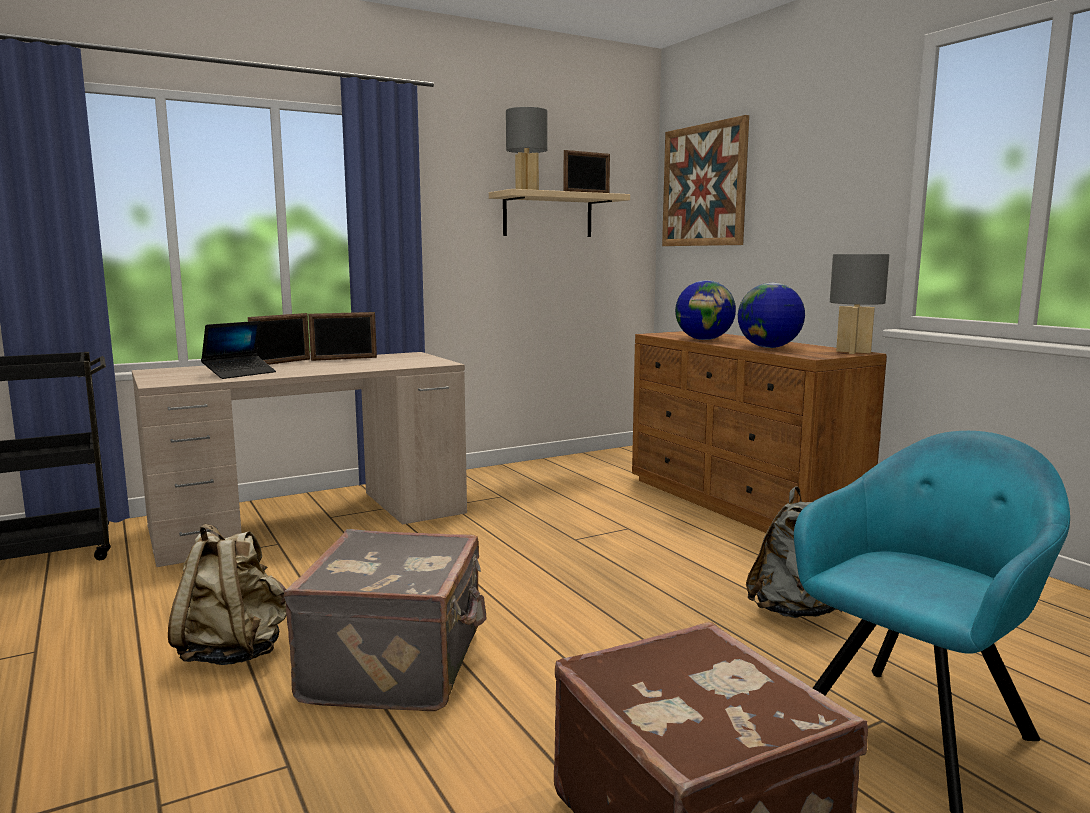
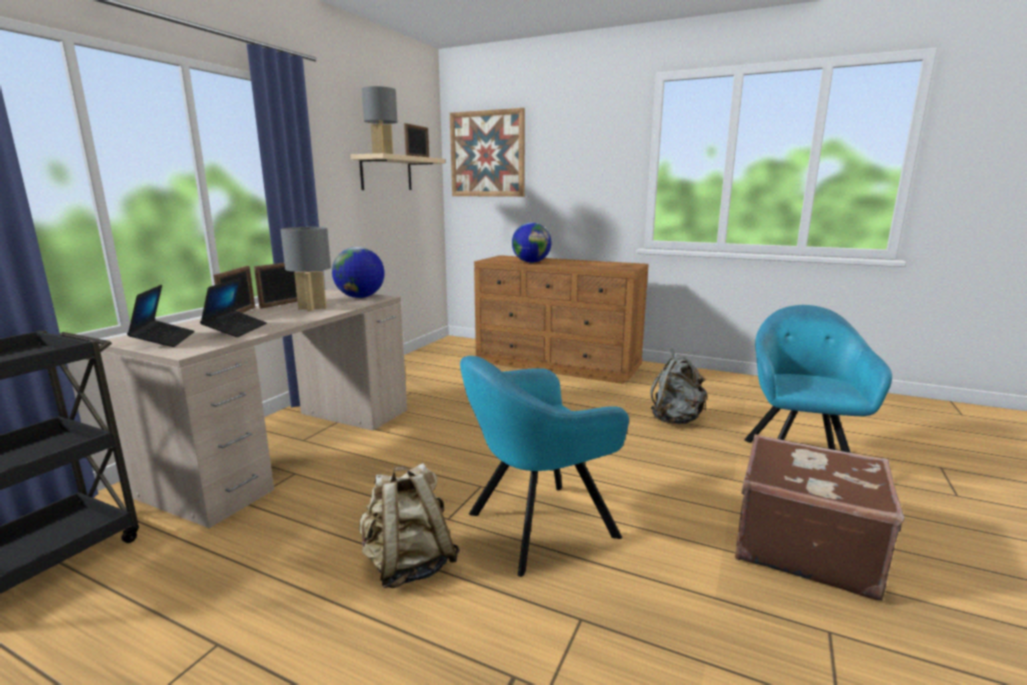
camera: 35 degrees left, 5 degrees up
(173, 374) = (164, 340): none -> laptop
(398, 665) = (536, 527): grey suitcase -> turquoise armchair
(768, 347) = (584, 265): globe -> globe (360, 297)
(852, 352) = (632, 264): grey table lamp -> grey table lamp (312, 308)

